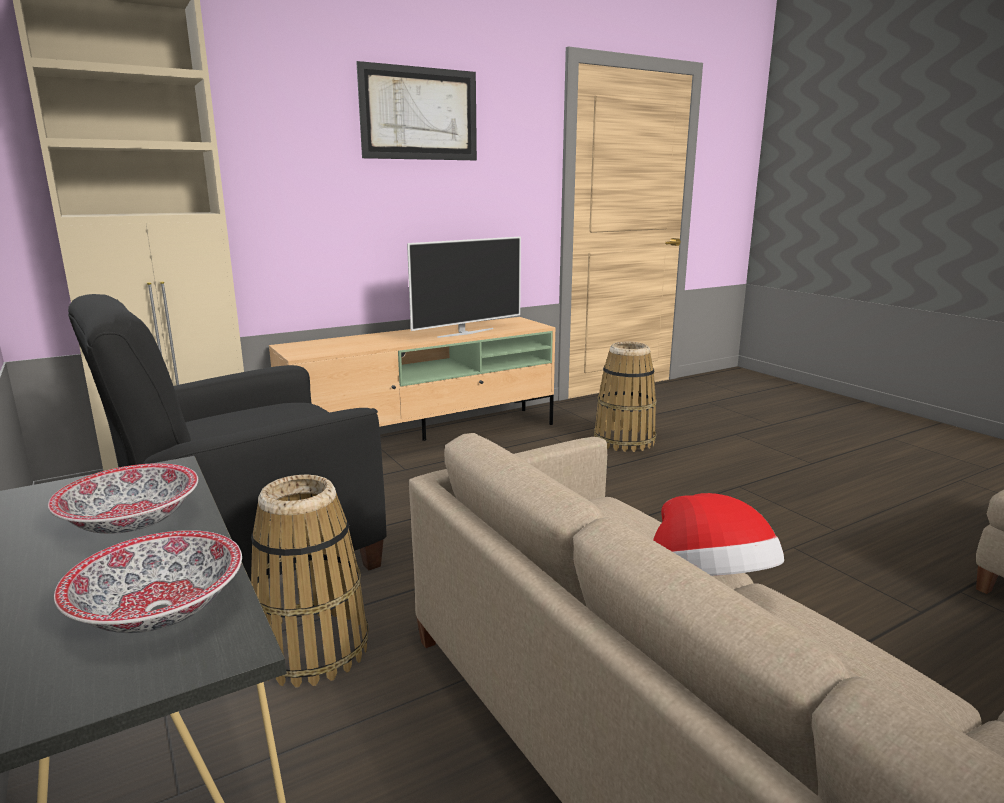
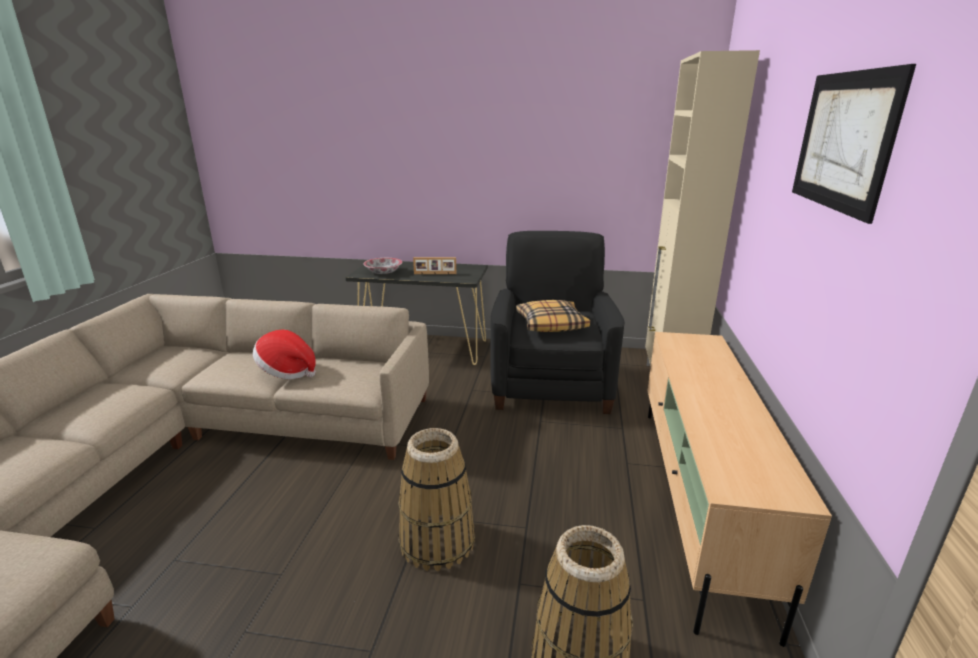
camera: 130 degrees right, 5 degrees up
(130, 521) = (435, 274): bowl -> picture frame
(277, 423) = (551, 324): none -> pillow
(313, 648) = (456, 380): basket -> basket (437, 541)
(465, 333) = (712, 422): television -> none

